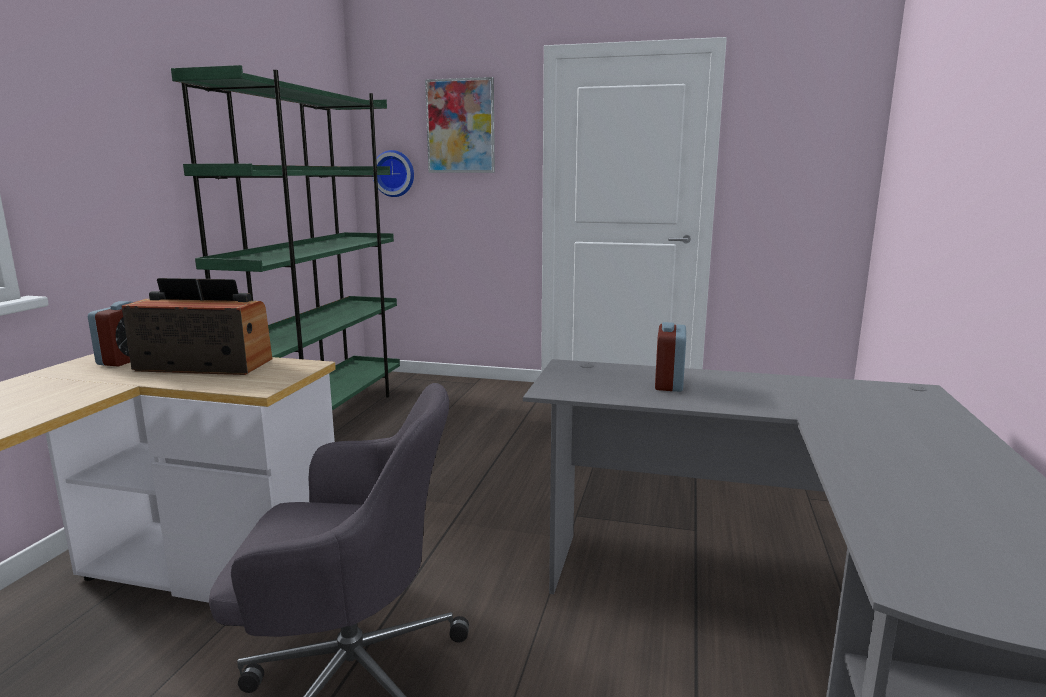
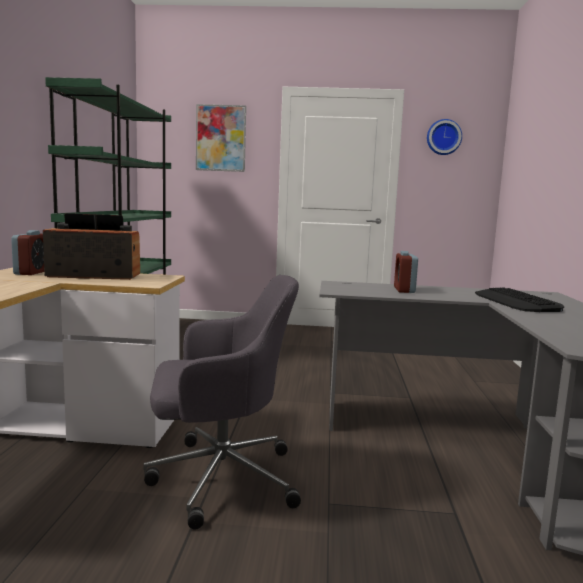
camera: 10 degrees left, 5 degrees down
(394, 173) = (169, 169): wall clock -> wall clock (443, 137)
(847, 416) = (515, 302): none -> keyboard

